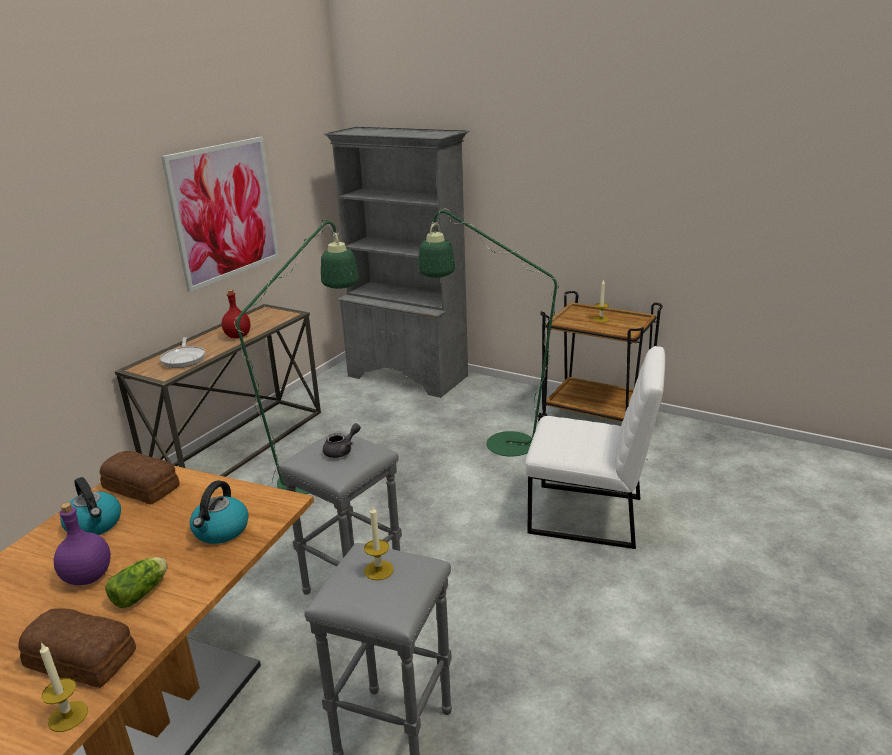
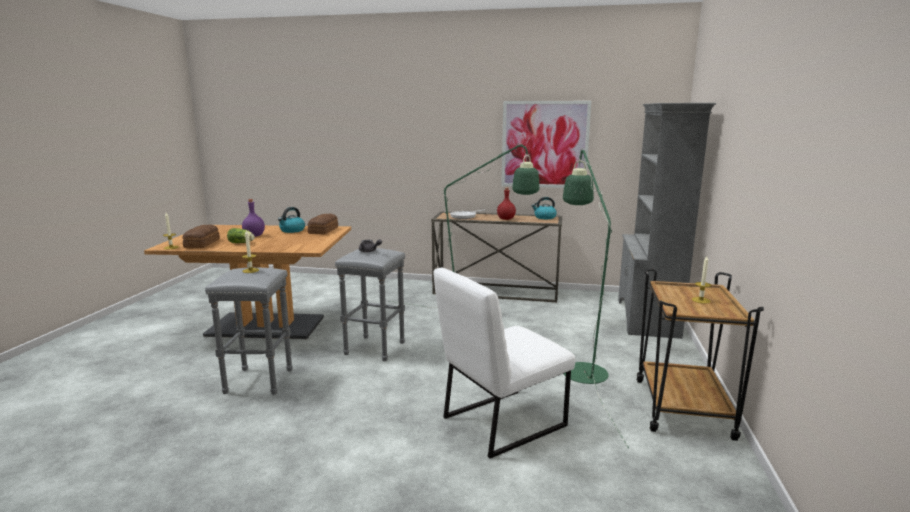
camera: 70 degrees right, 10 degrees down
(221, 531) = (287, 245): kettle -> kettle (544, 217)
(589, 516) = (500, 422): white chair -> white chair turned 60 degrees clockwise

